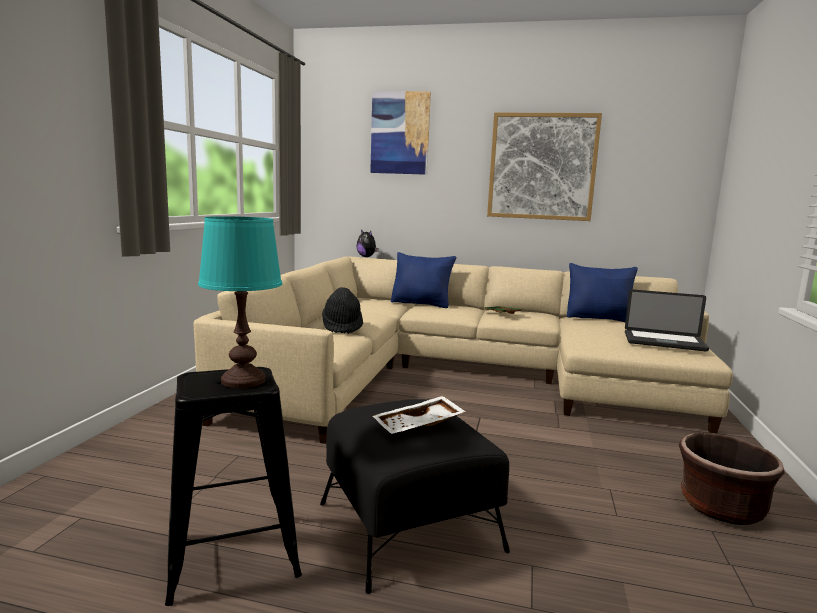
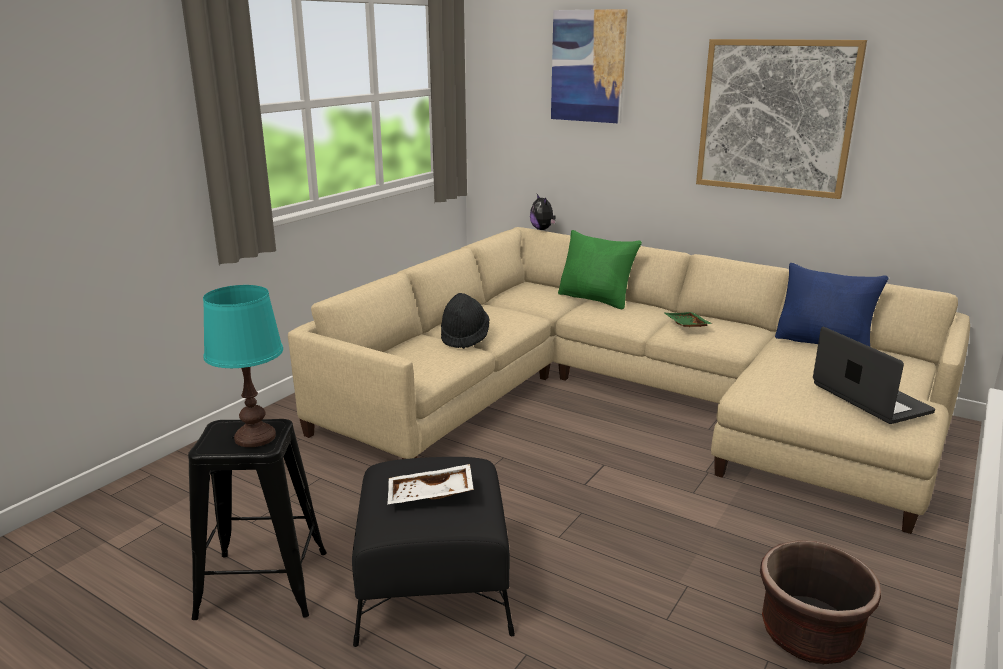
camera: 20 degrees right, 10 degrees up
(421, 304) = (596, 299): blue pillow -> green pillow
(664, 342) = (870, 398): laptop -> laptop turned 150 degrees counterclockwise

